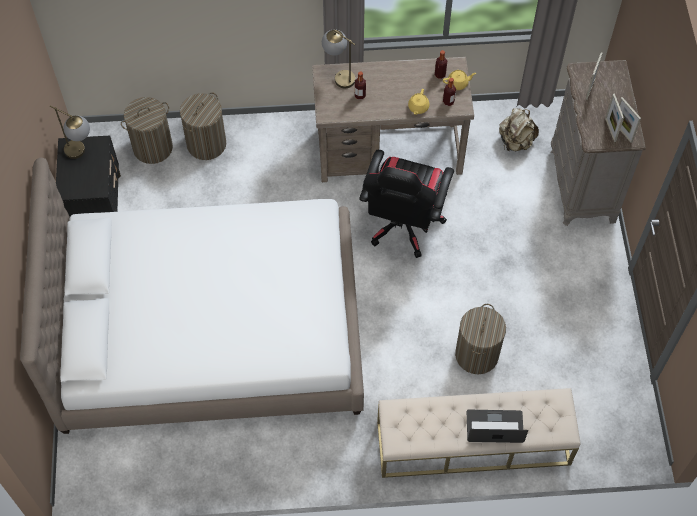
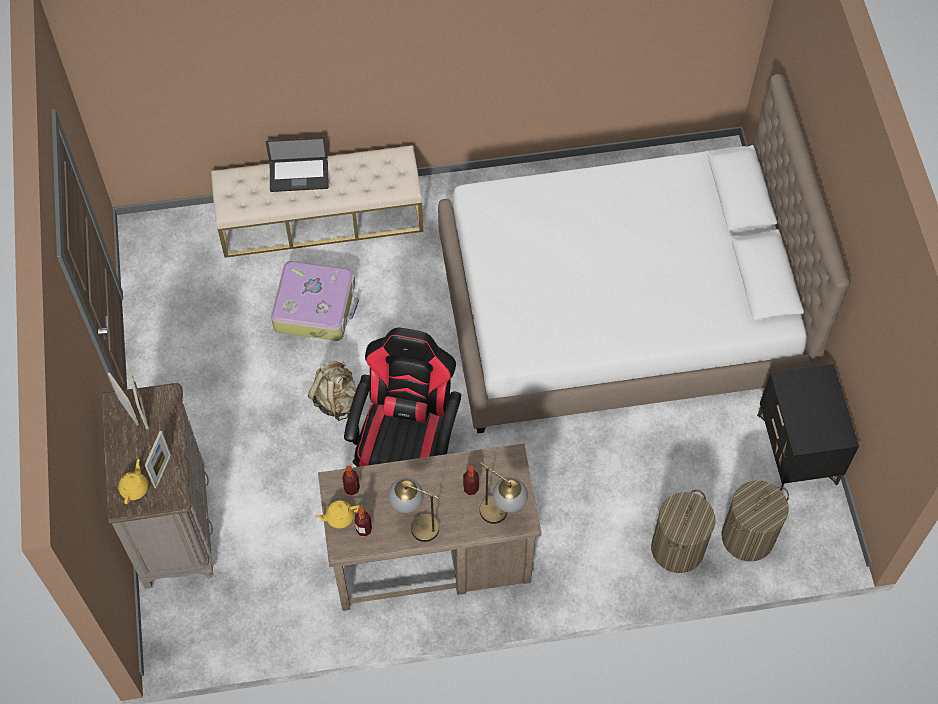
camera: 175 degrees right, 0 degrees up
(81, 153) = (822, 427): table lamp -> table lamp (415, 525)
(418, 107) = (392, 476): yellow teapot -> yellow teapot (135, 488)
(476, 355) = (316, 307): laundry basket -> suitcase
(515, 141) = (259, 586): beige backpack -> beige backpack (336, 400)

